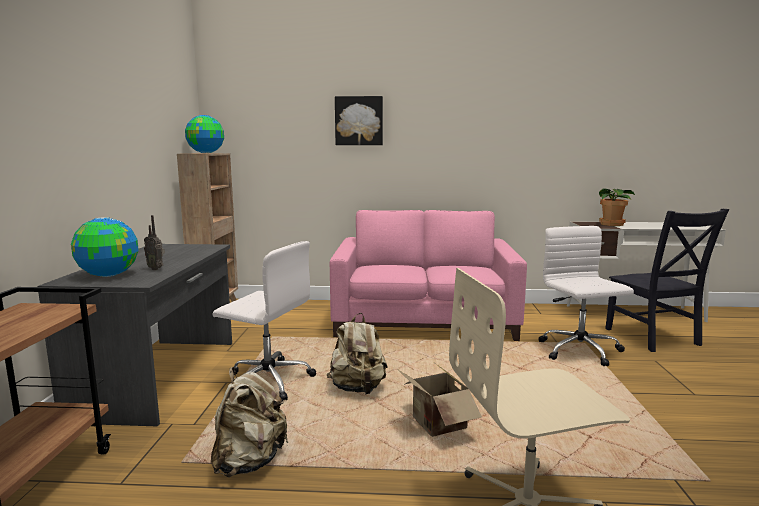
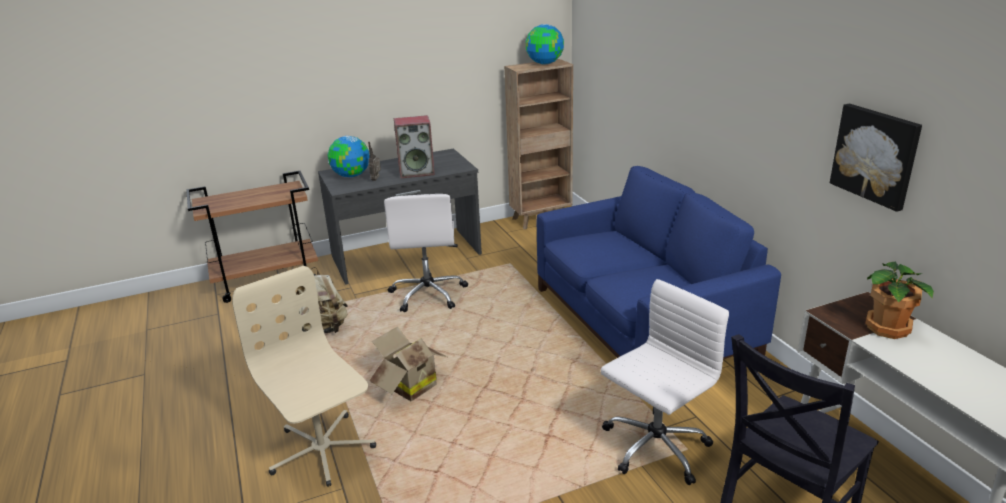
camera: 65 degrees right, 15 degrees up
(179, 257) = (417, 172): none -> speaker
(358, 389) = (445, 334): beige backpack -> none
(359, 121) = (670, 51): picture -> picture (876, 155)
(424, 319) = (640, 321): pink sofa -> blue sofa

